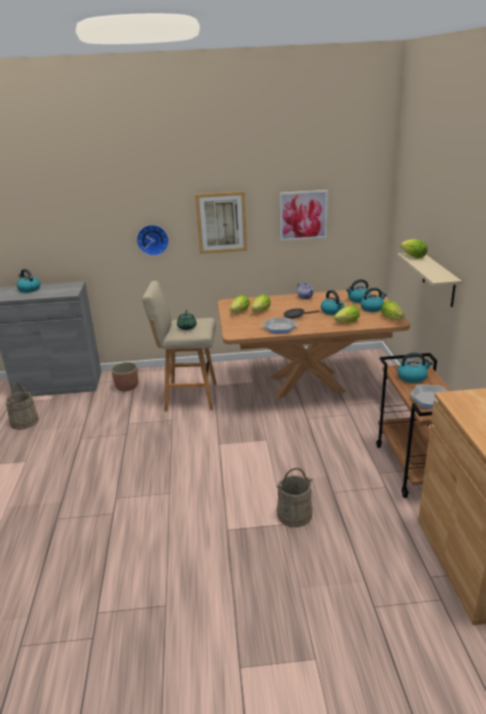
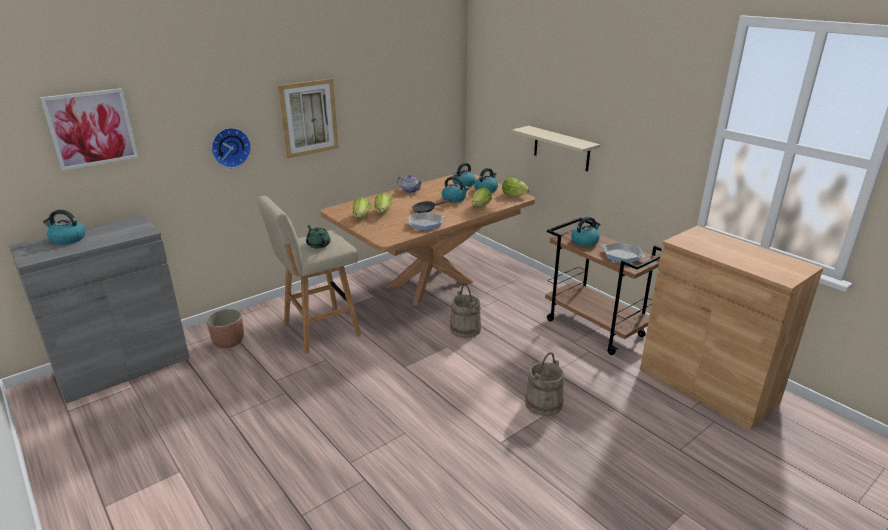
camera: 35 degrees left, 0 degrees up
(24, 422) = (121, 426): beige bucket -> beige bucket (465, 329)
(303, 215) = (390, 102): picture -> picture (91, 128)
(413, 256) = (530, 130): lettuce -> none

